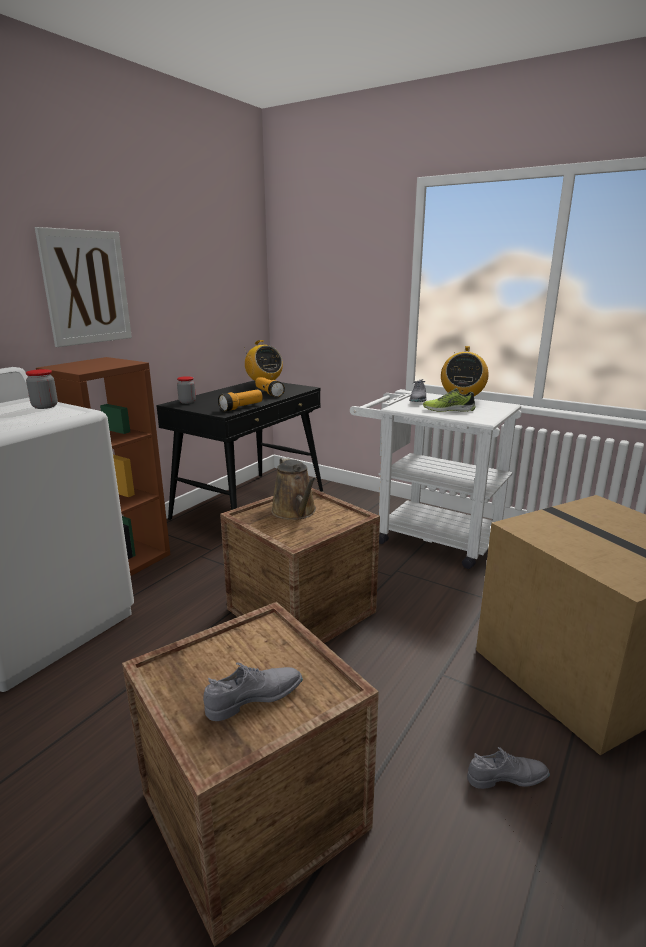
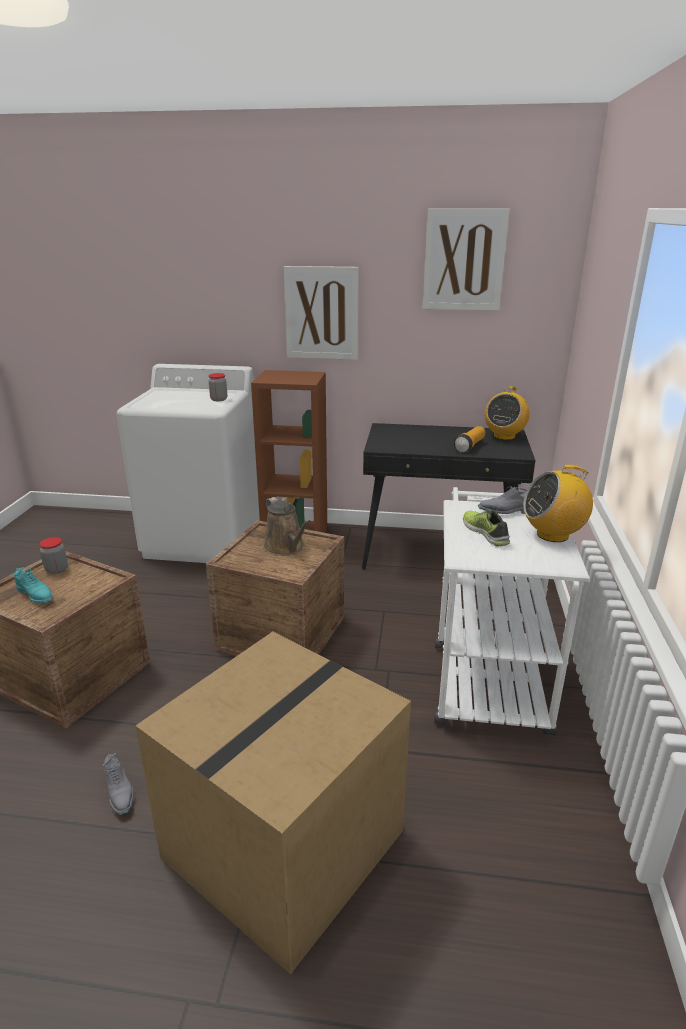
camera: 65 degrees right, 5 degrees up
(187, 402) = (394, 428): jar -> jar (56, 569)
(199, 229) = (464, 260): none -> picture
(241, 407) = (402, 449): flashlight -> none
(254, 699) = (36, 595): grey shoe -> turquoise shoe
(295, 512) = (286, 547): brown watering can -> brown watering can turned 75 degrees counterclockwise

